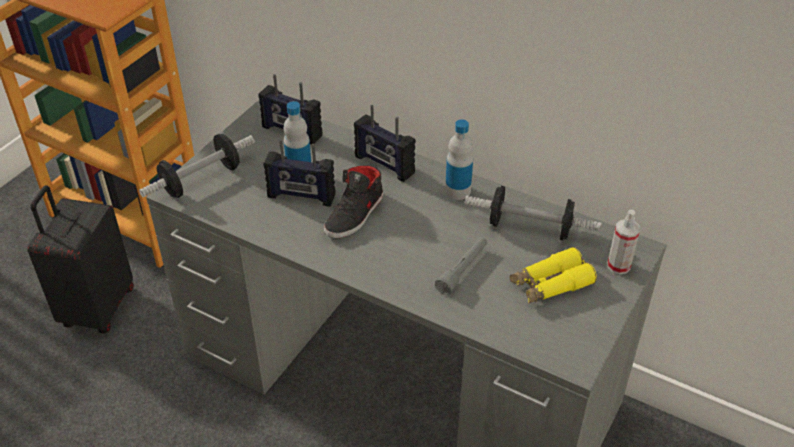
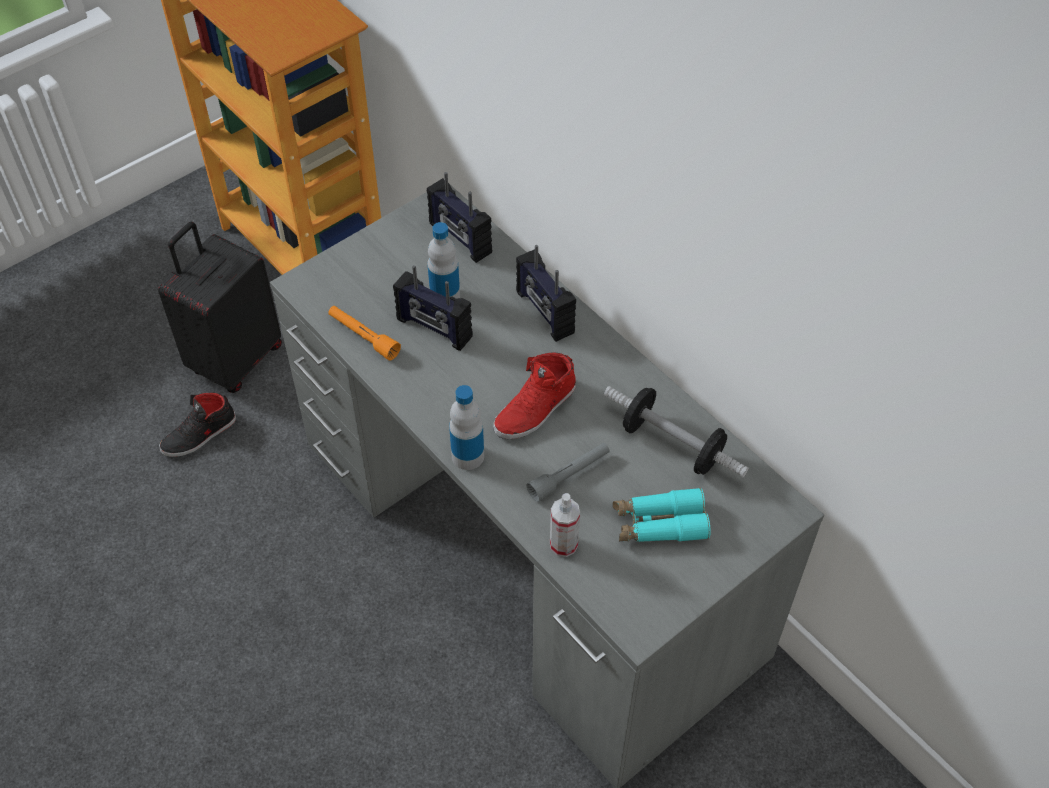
camera: 20 degrees right, 10 degrees up
(201, 180) = (335, 276): dumbbell -> none
(245, 216) = (363, 337): none -> orange flashlight
(355, 215) = (482, 369): black shoe -> black shoe (199, 435)
(412, 231) = (536, 409): none -> red shoe
(458, 191) = (612, 371): bottle -> bottle (468, 456)
(550, 284) = (659, 524): yellow binoculars -> turquoise binoculars
(618, 266) = (751, 525): spray bottle -> spray bottle (563, 544)

